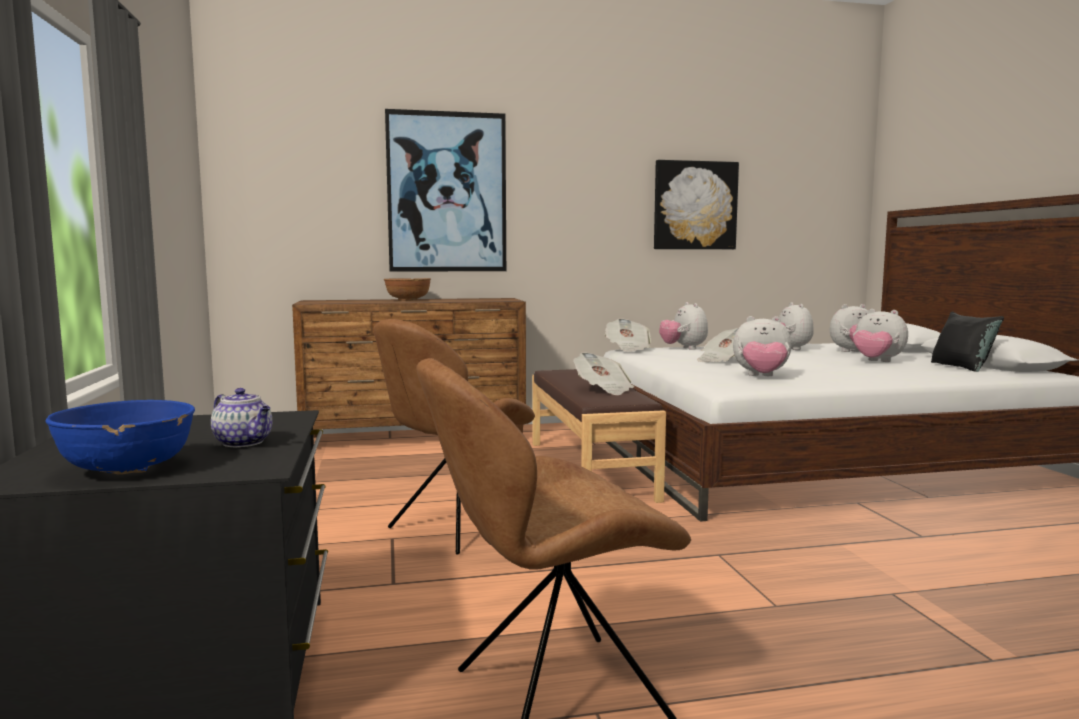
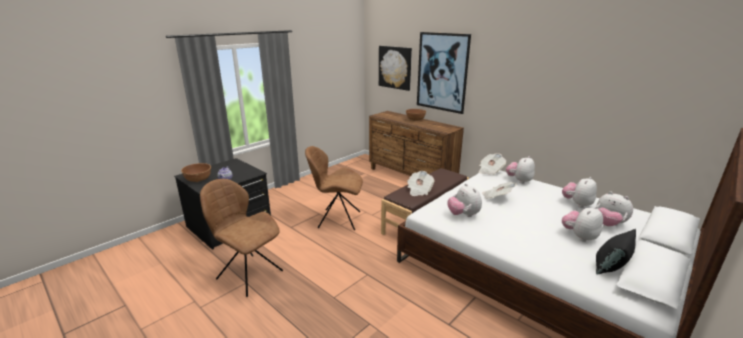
camera: 55 degrees right, 15 degrees up
(127, 468) = (198, 179): blue bowl -> brown bowl
(695, 205) = (577, 94): picture -> picture (395, 67)
(877, 361) = (579, 236): plush toy -> plush toy turned 45 degrees clockwise

